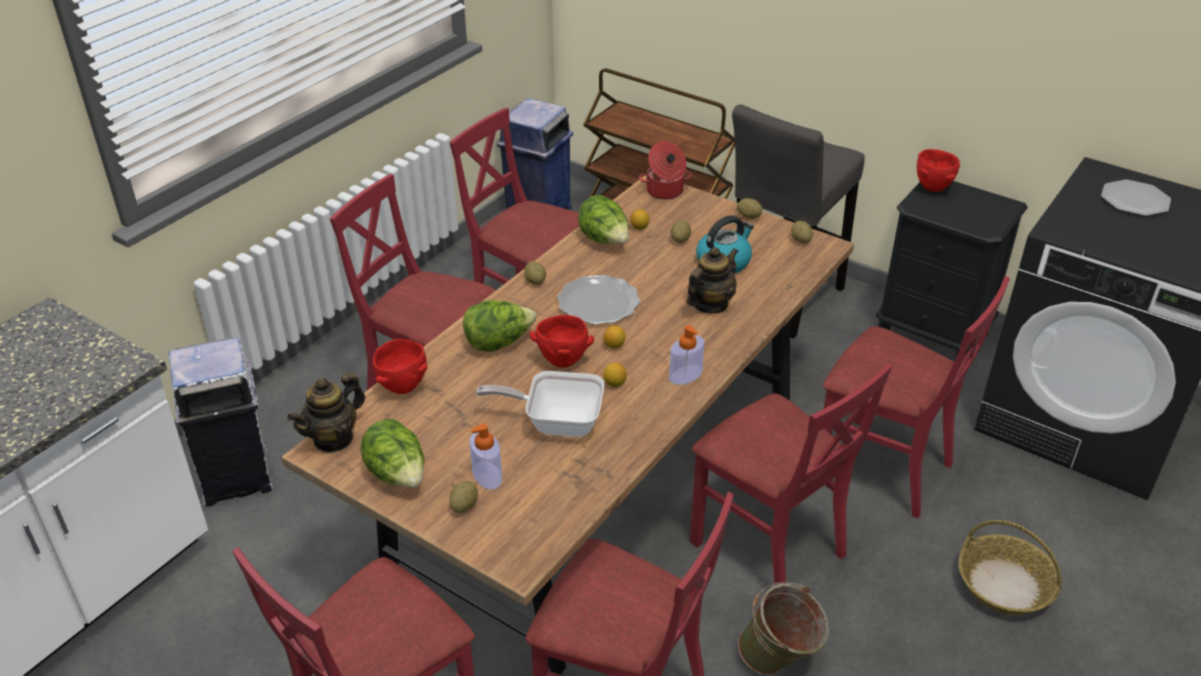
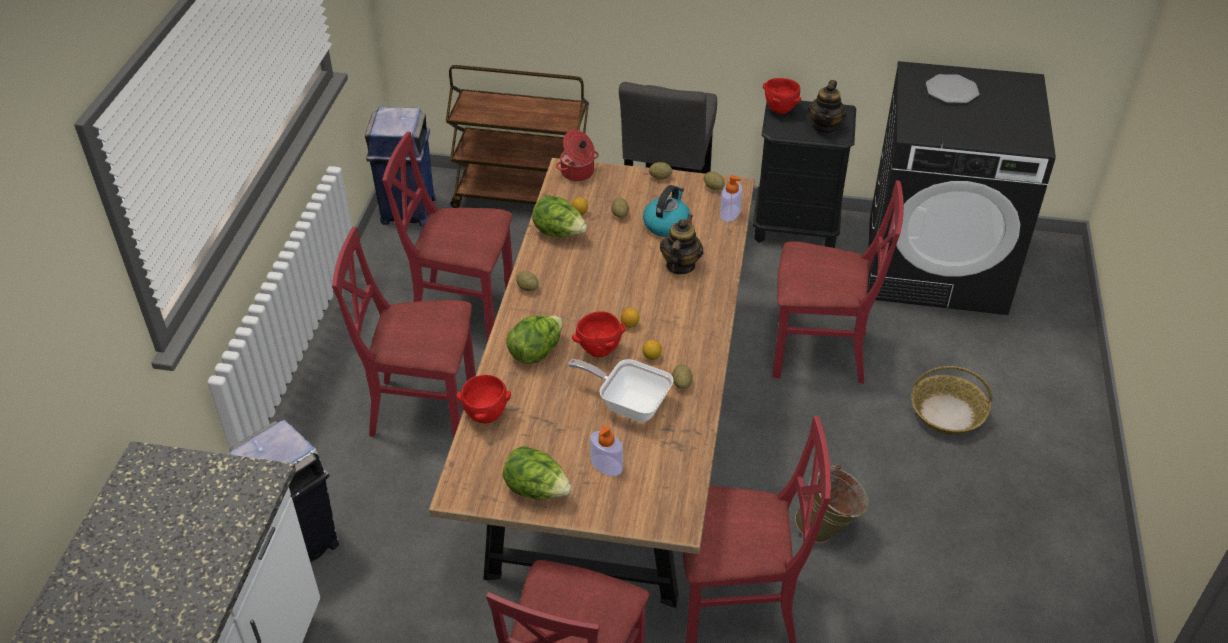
camera: 25 degrees left, 5 degrees up
(333, 439) = (461, 479): teapot -> teapot (825, 126)
(464, 505) = (606, 495): potato -> potato (681, 383)
(556, 422) = (629, 403): frying pan -> frying pan turned 45 degrees clockwise
(599, 303) = (592, 291): plate -> none
(685, 375) = (700, 331): soap dispenser -> soap dispenser (730, 213)
(769, 546) = (771, 443): red chair -> none

